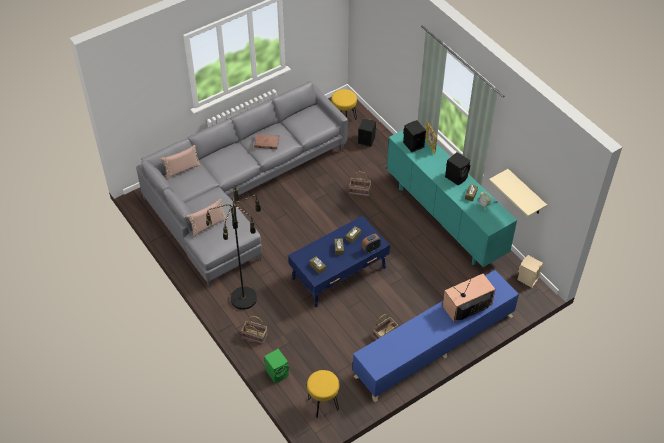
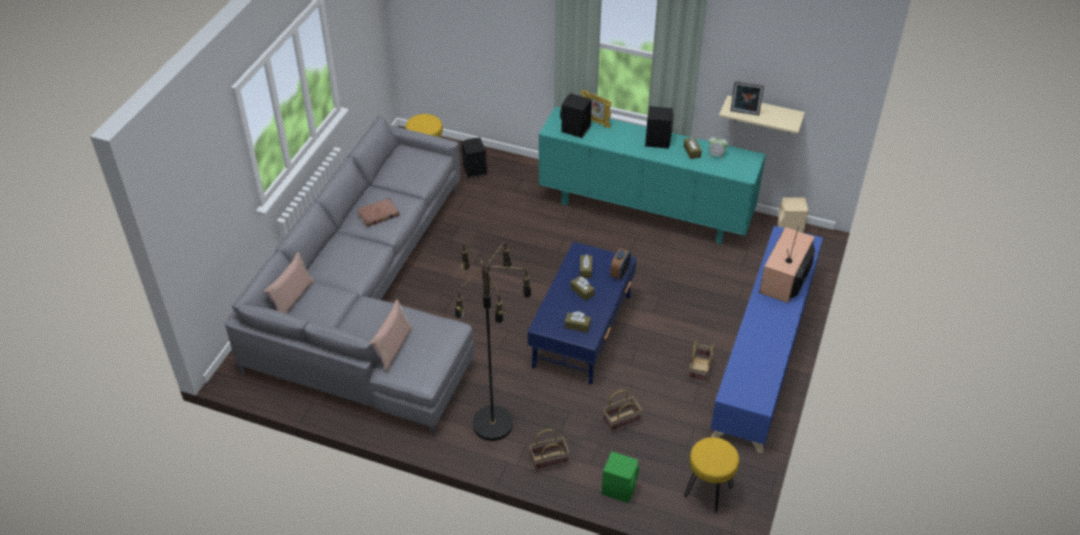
camera: 35 degrees left, 5 degrees down
(360, 191) = (519, 227): basket -> basket (622, 420)
(505, 186) = (744, 113): none -> picture frame

